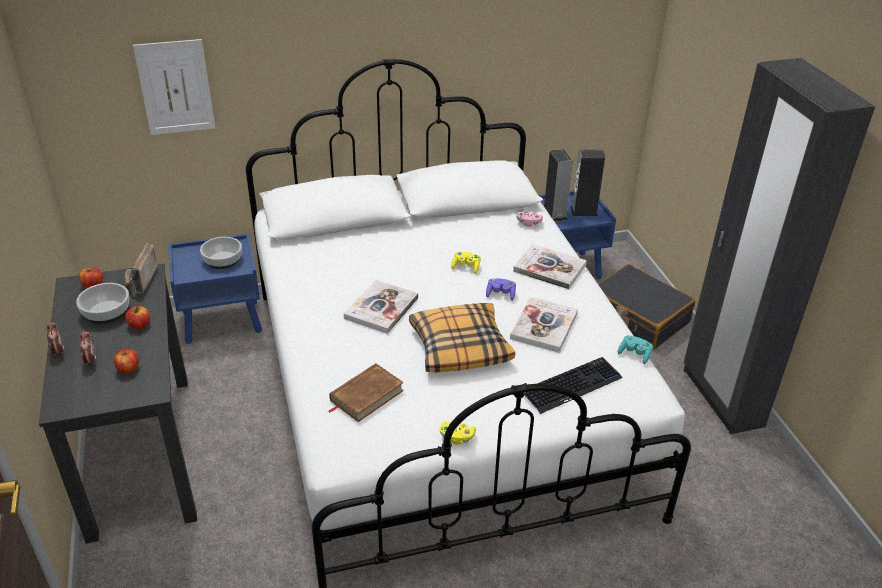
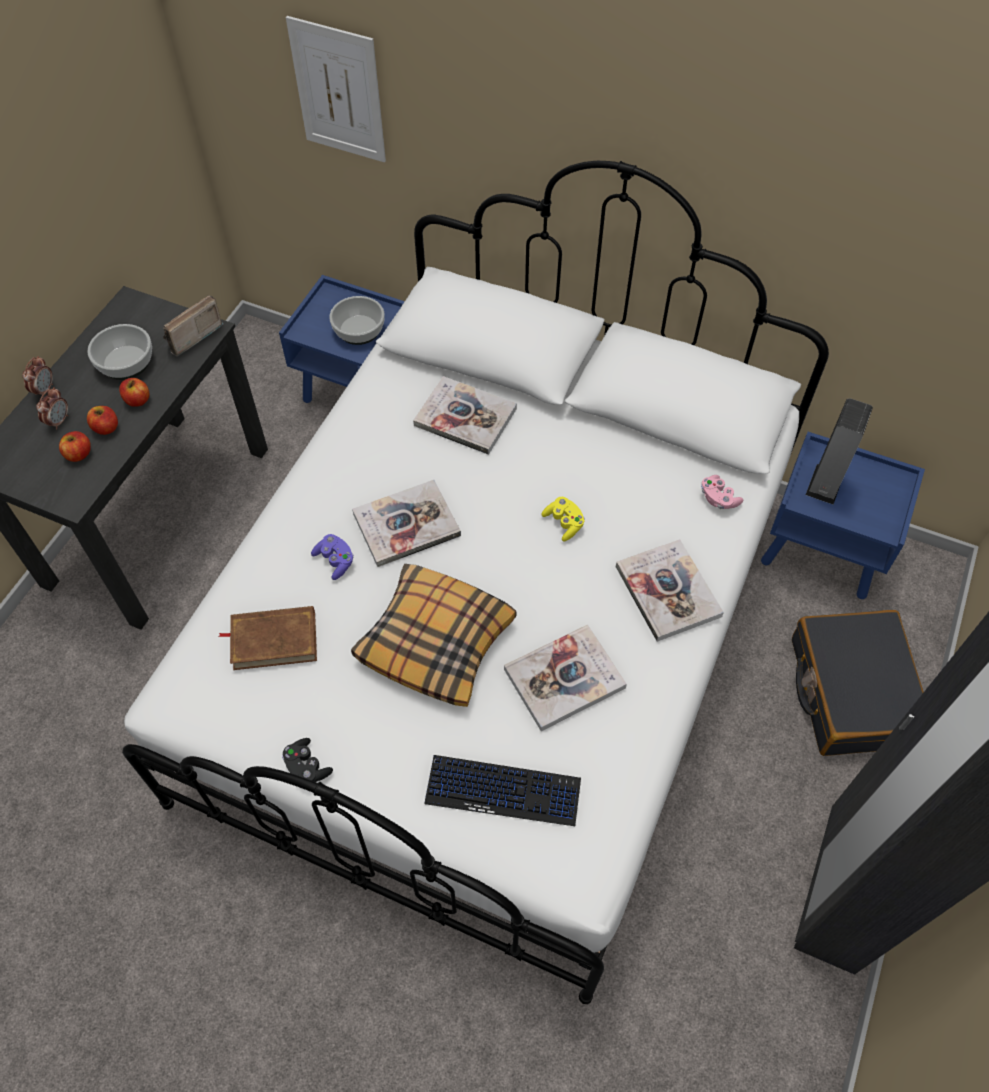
camera: 40 degrees right, 20 degrees up
(93, 285) = (145, 316): apple -> apple (106, 428)
(358, 250) = (465, 417): none -> book
(456, 437) = (307, 766): yellow game controller -> black game controller
(500, 294) = (562, 594): purple game controller -> purple game controller (335, 561)
(584, 211) = (873, 503): speaker -> none
(634, 354) = (632, 802): turquoise game controller -> none

